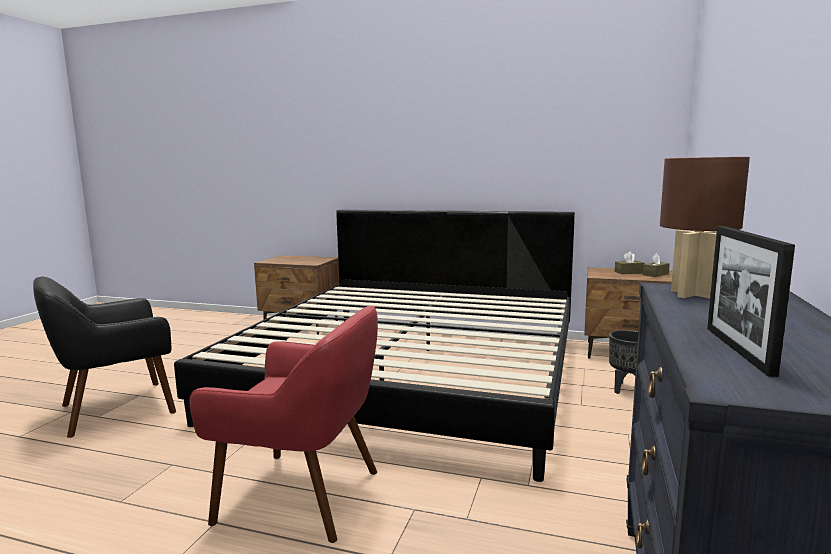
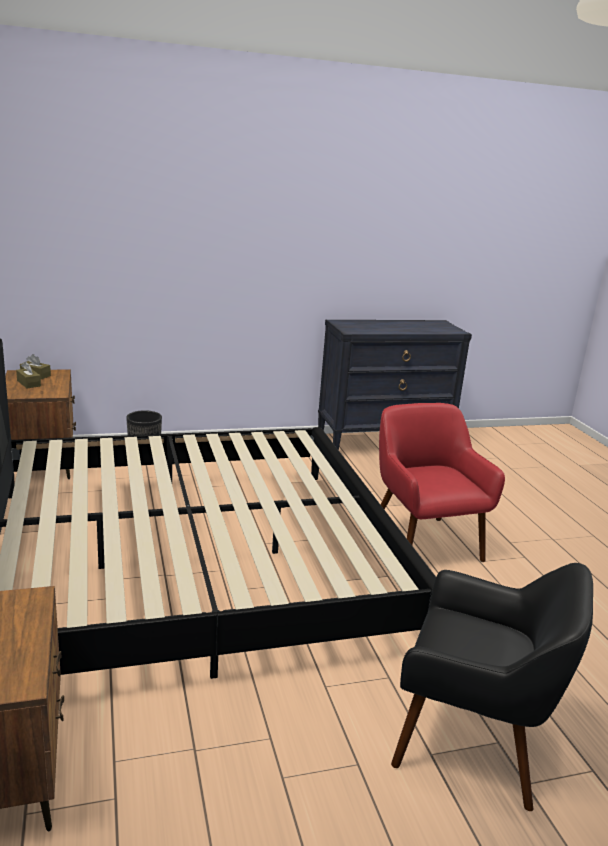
camera: 125 degrees left, 10 degrees up
(692, 294) = (359, 329): brown table lamp -> none
(738, 349) = (426, 329): picture frame -> none

